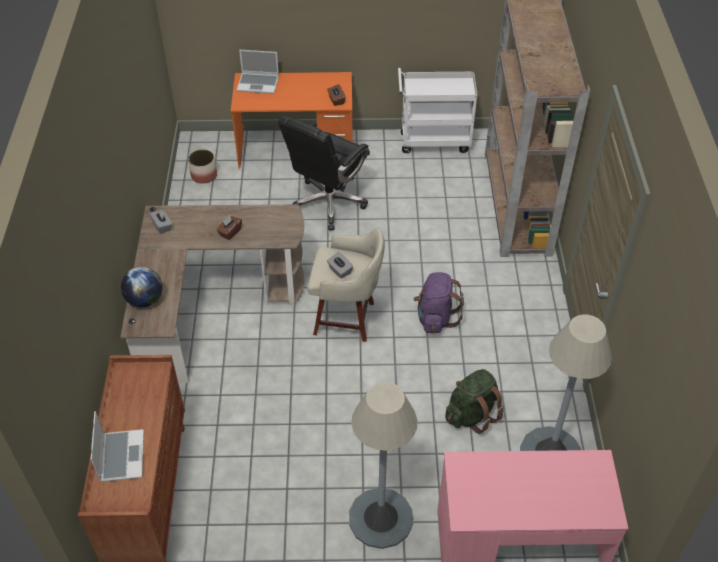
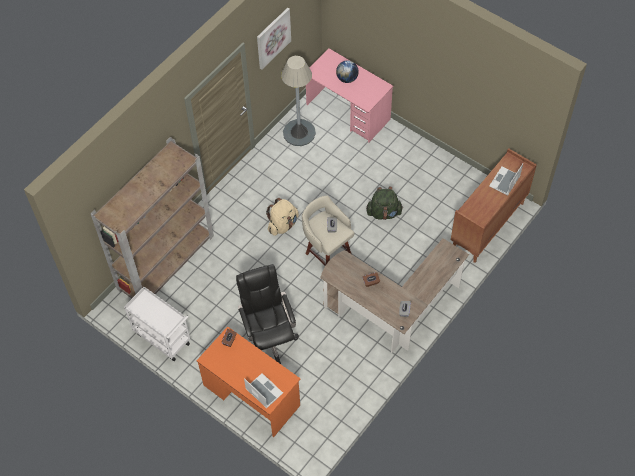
camera: 140 degrees left, 10 degrees up
(145, 300) = (444, 268): globe -> globe (347, 78)
(204, 175) = (326, 415): planter -> none
(328, 202) = (269, 338): black office chair -> black office chair turned 90 degrees counterclockwise
(380, 518) = (394, 155): grey floor lamp -> none
(435, 318) = (283, 224): purple backpack -> beige backpack
(472, 414) = (314, 169): green backpack -> green backpack (384, 213)
(651, 300) = (273, 38): none -> picture

